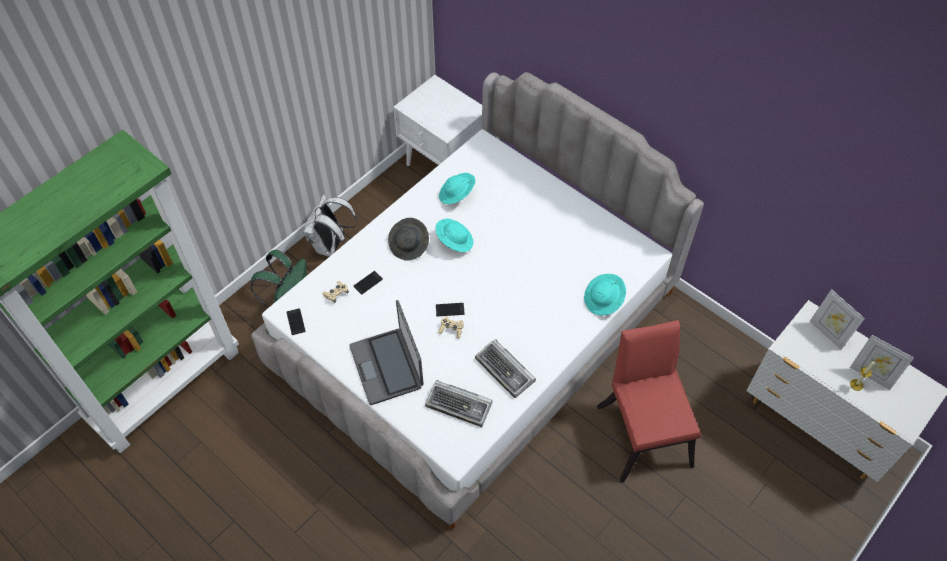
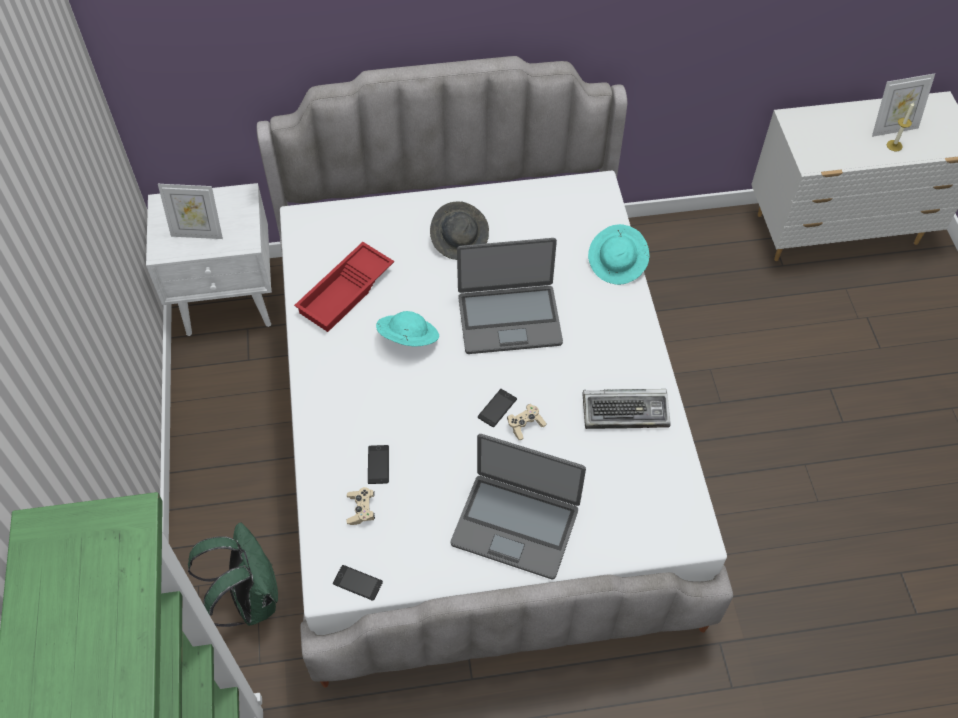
camera: 50 degrees left, 0 degrees up
(331, 246) = (216, 493): white backpack -> none
(409, 245) = (368, 386): grey hat -> grey hat (460, 240)
(457, 195) = (346, 292): turquoise hat -> red tray
(459, 405) = (632, 487): keyboard -> none
(512, 275) = (509, 319): none -> laptop
(643, 429) = (730, 367): red chair -> none
(827, 333) = (822, 123): picture frame -> picture frame (198, 233)

